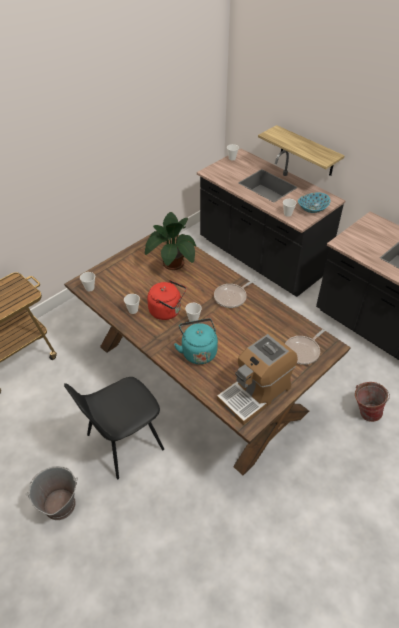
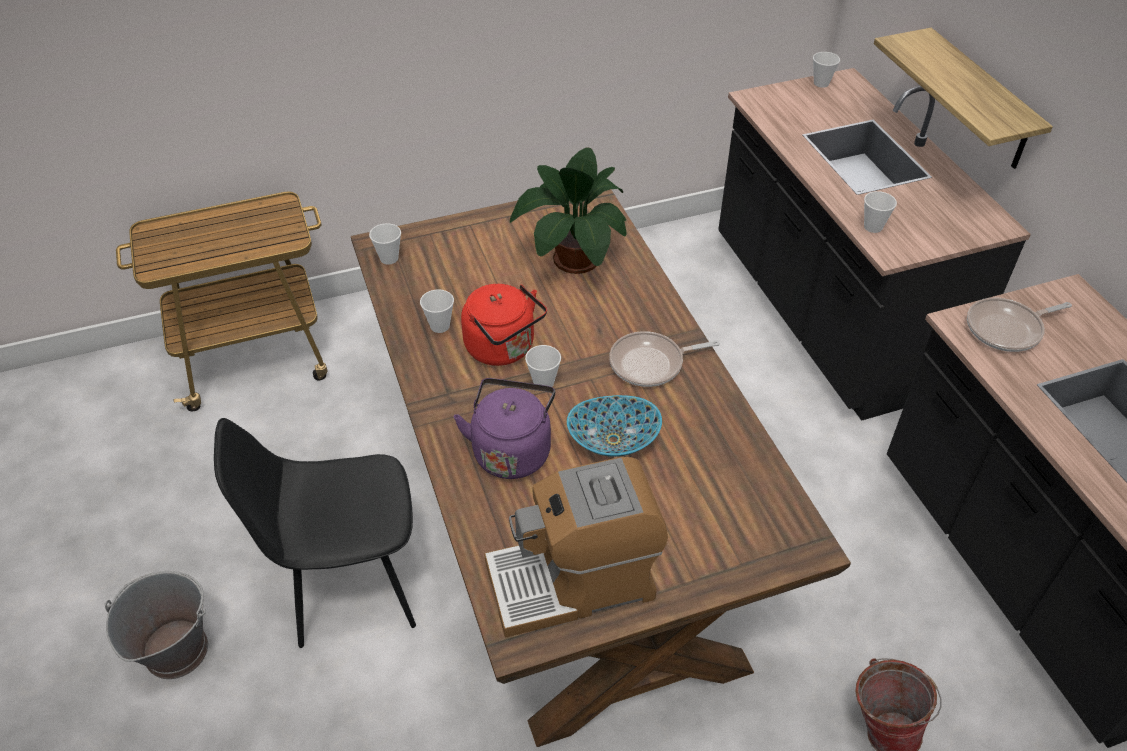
camera: 25 degrees right, 0 degrees up
(198, 351) = (512, 450): turquoise kettle -> purple kettle
(303, 351) = (734, 530): frying pan -> frying pan (1007, 329)
(312, 209) = (937, 232): bowl -> bowl (612, 439)

